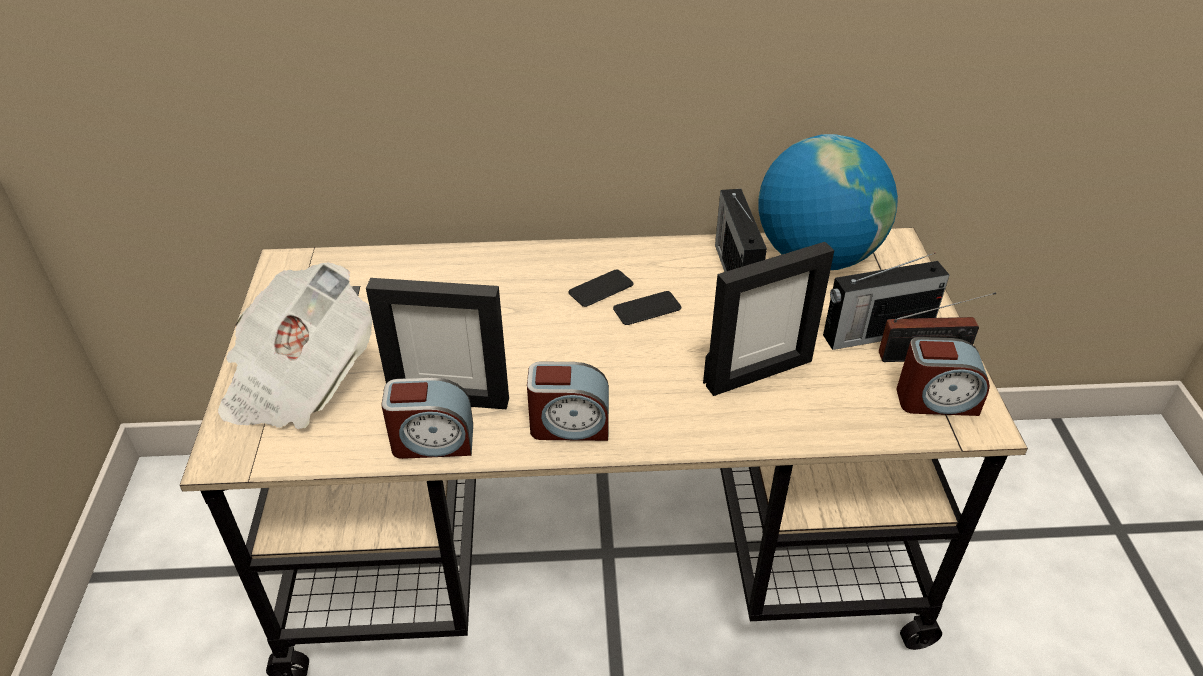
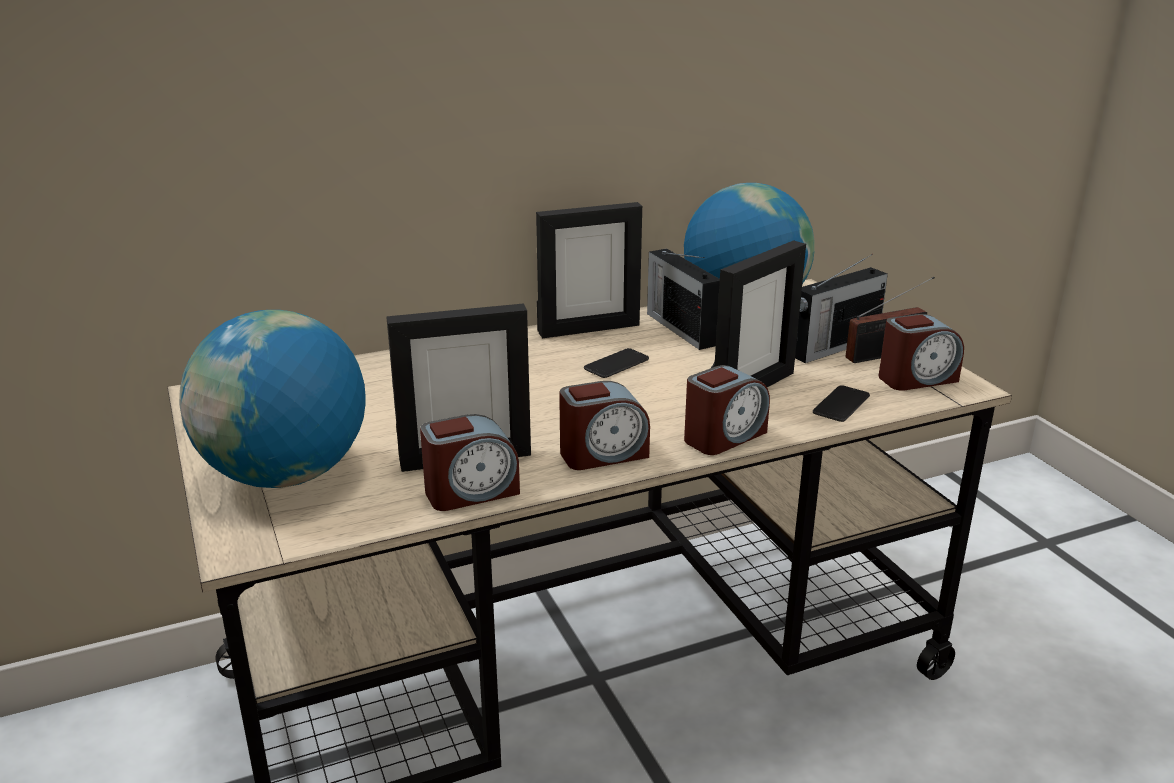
camera: 20 degrees left, 15 degrees down
(299, 380) = (286, 475): newspaper -> globe
(601, 289) = (561, 358): phone -> phone (841, 405)
(648, 253) = (588, 328): none -> picture frame
(693, 431) = (724, 437): none -> alarm clock

